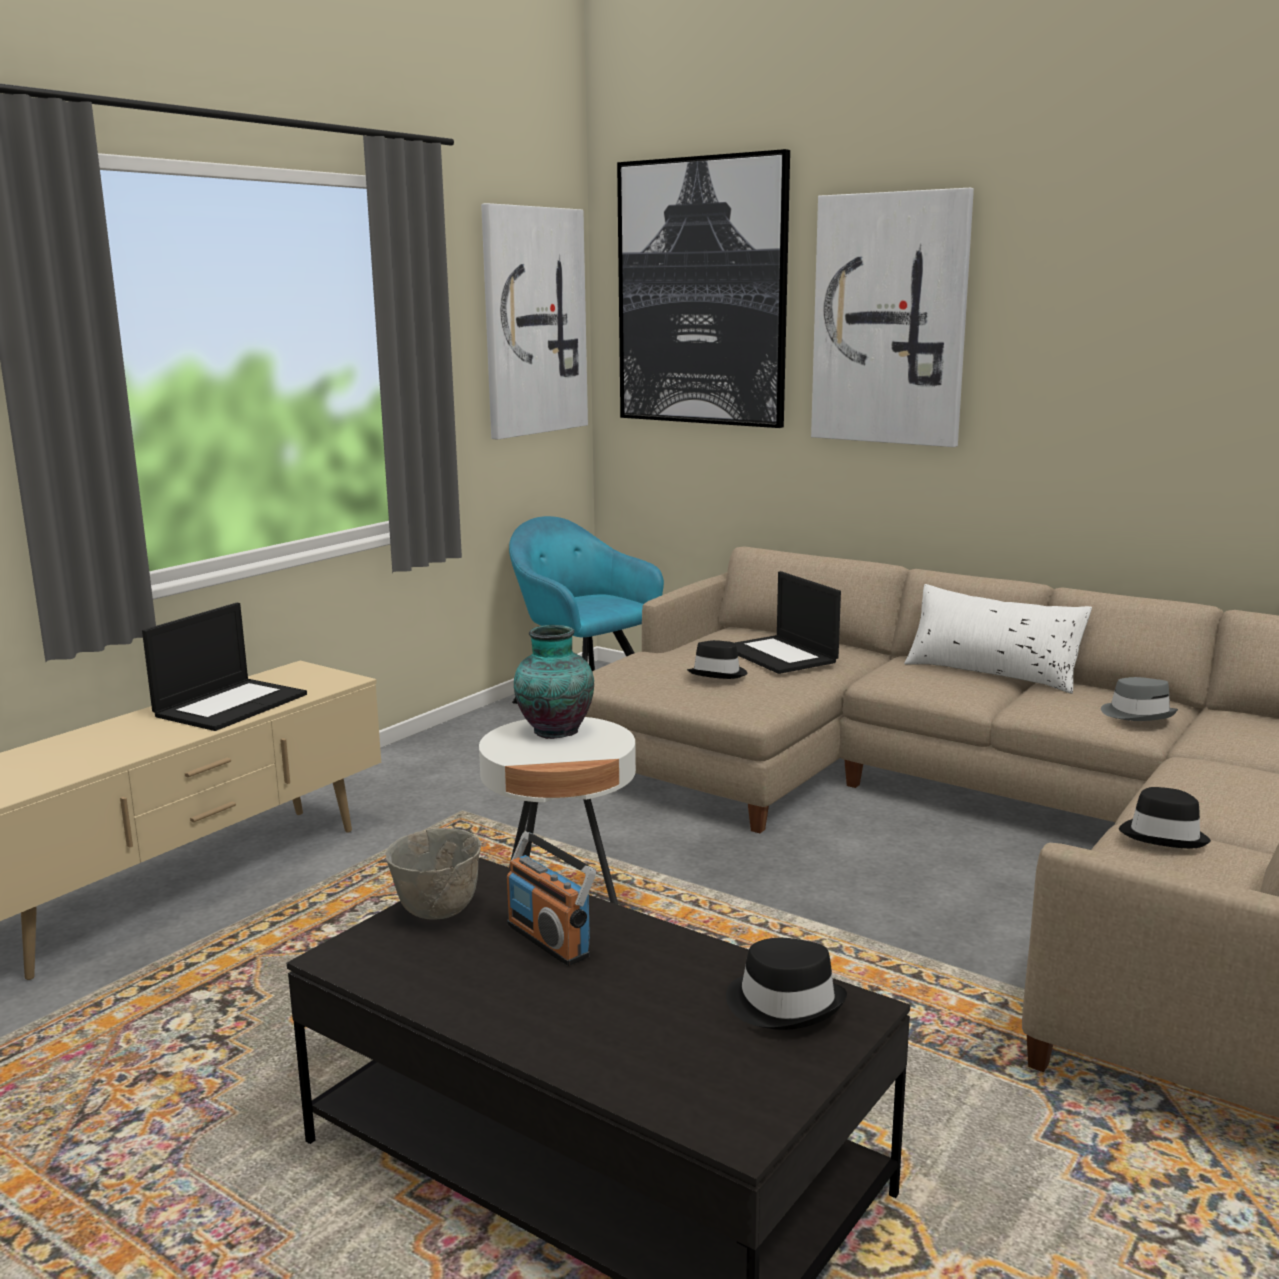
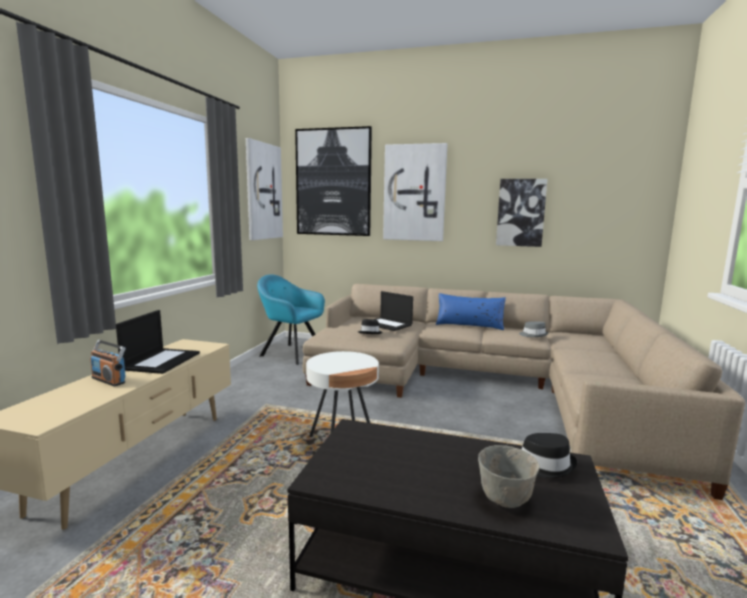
camera: 20 degrees left, 5 degrees down
(438, 911) = (345, 447): grey bowl -> grey bowl (506, 500)
(549, 940) = (412, 453): radio -> radio (109, 380)
(553, 731) = (336, 358): vase -> none
(992, 673) = (469, 325): white pillow -> blue pillow
(1164, 376) = (520, 212): none -> picture
(1164, 836) = (591, 375): black hat -> none

